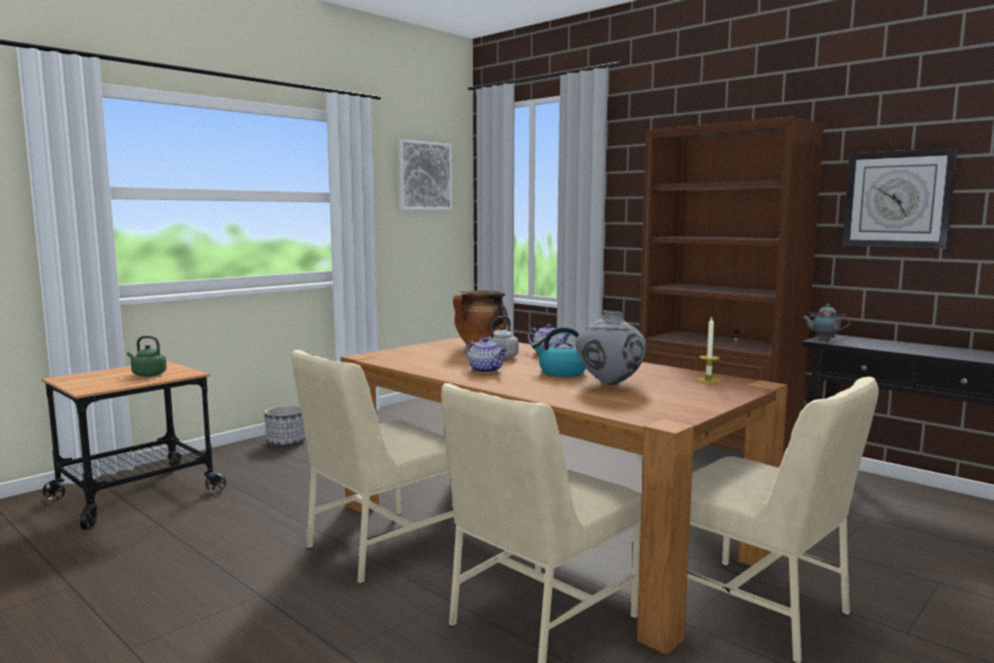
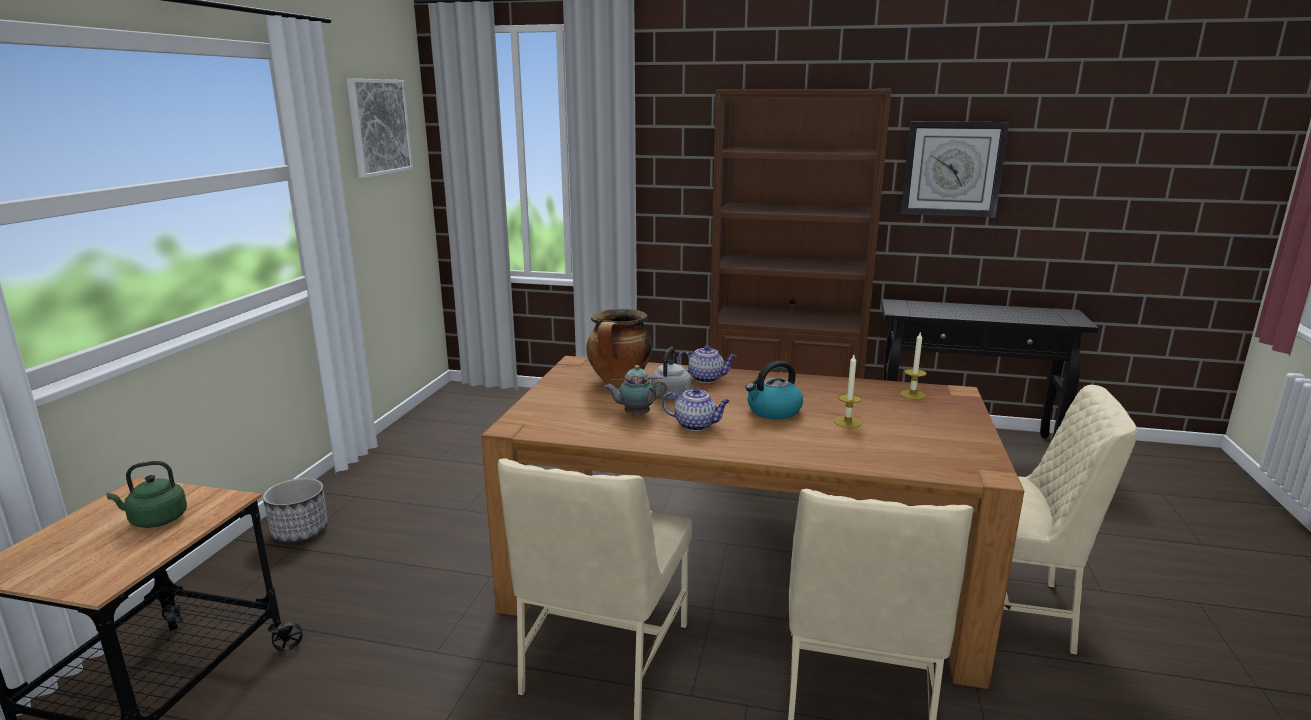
camera: 30 degrees left, 10 degrees up
(609, 384) = (847, 422): grey vase -> candle
(823, 340) = (900, 311): teapot -> teapot (635, 415)

